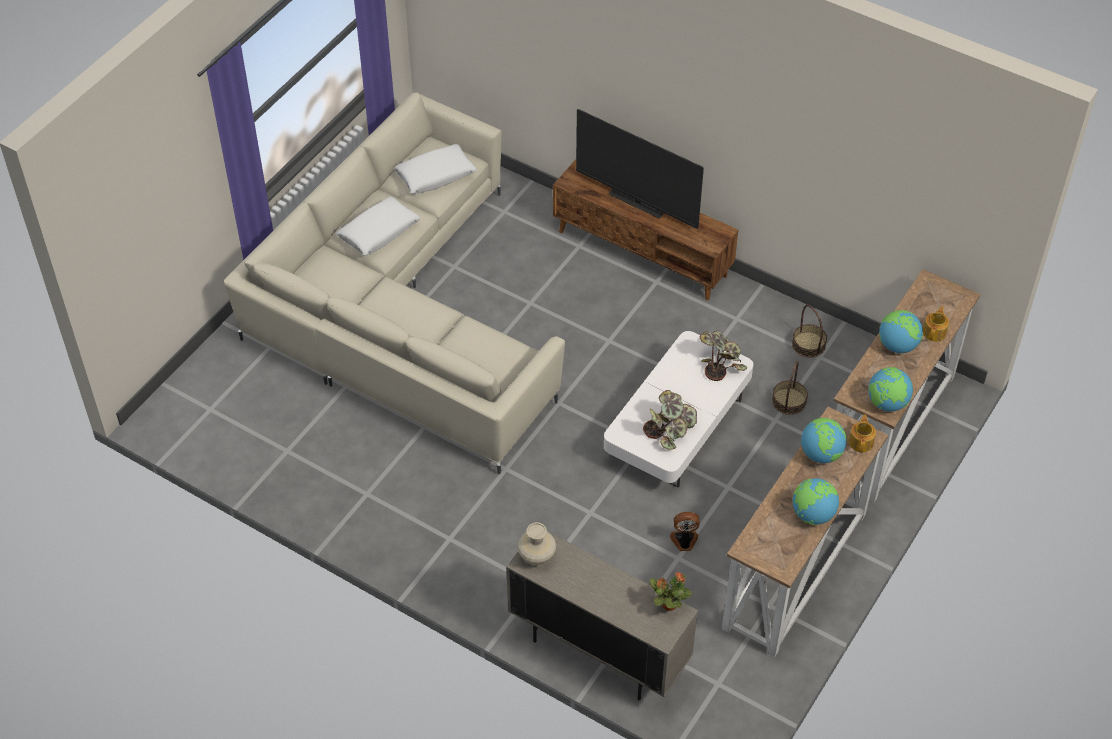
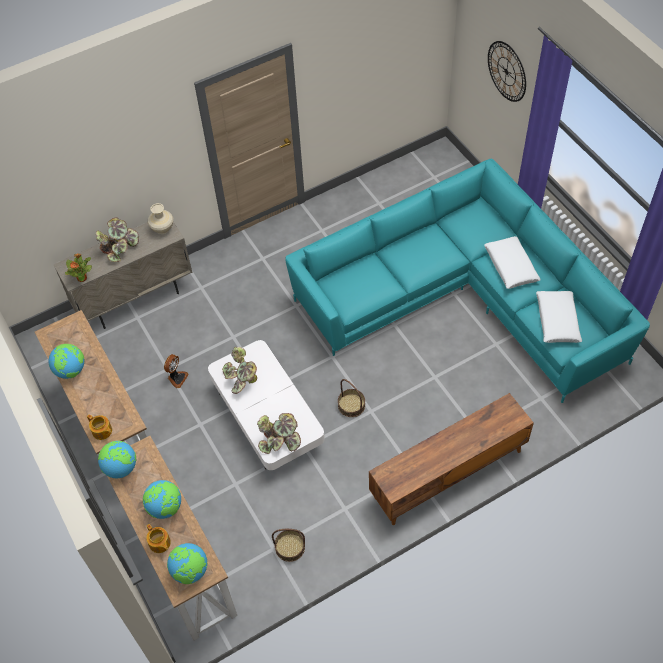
camera: 120 degrees right, 5 degrees up
(164, 200) = (506, 71): none -> wall clock
(400, 314) = (464, 296): beige sofa -> turquoise sofa
(596, 589) = (119, 248): none -> potted plant
(637, 203) = (458, 442): television -> none
(789, 401) = (246, 503): basket -> basket (351, 405)
(821, 454) = (111, 401): globe -> globe (190, 571)

